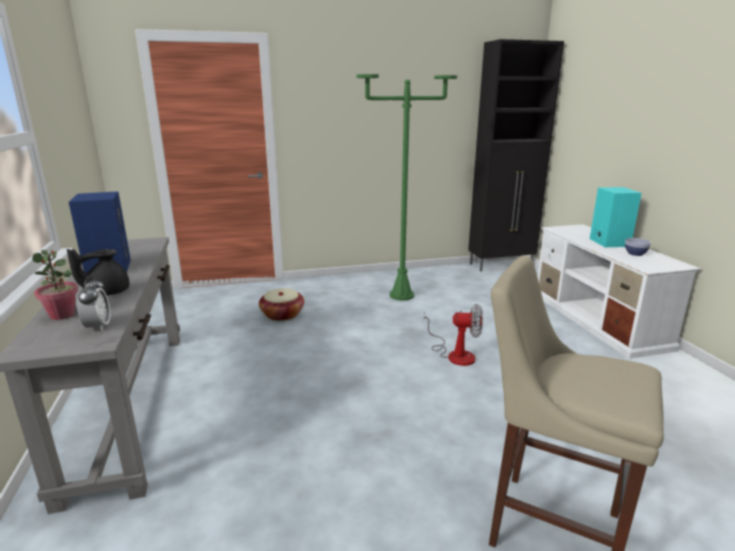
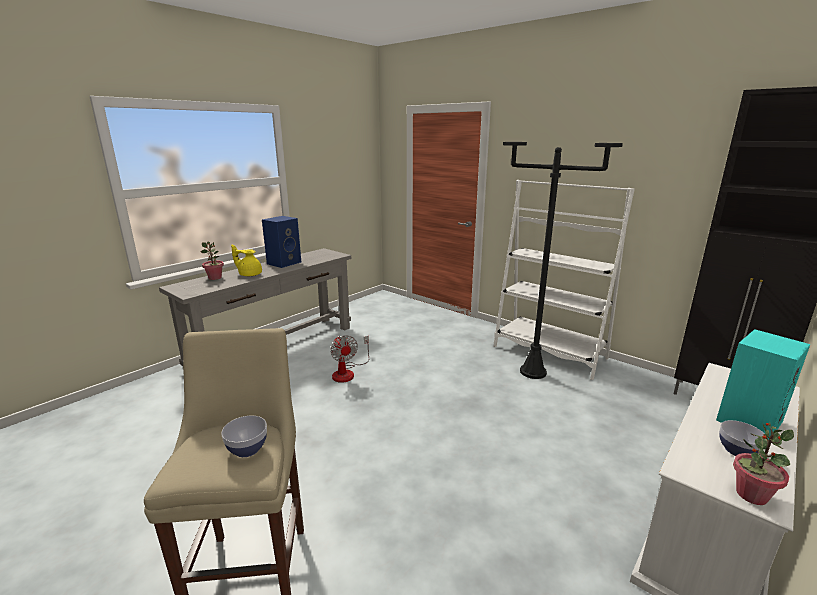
camera: 55 degrees right, 0 degrees up
(98, 326) = (206, 288): alarm clock -> none
(107, 292) = (249, 274): black teapot -> yellow teapot
(282, 315) = (423, 341): basket -> none
(383, 279) = (549, 352): none -> white bookcase
(401, 295) = (532, 372): green floor lamp -> black floor lamp
(454, 354) = (464, 437): fan -> fan (347, 372)
(605, 366) = (247, 449): none -> bowl
(673, 265) = (751, 495): none -> potted plant

